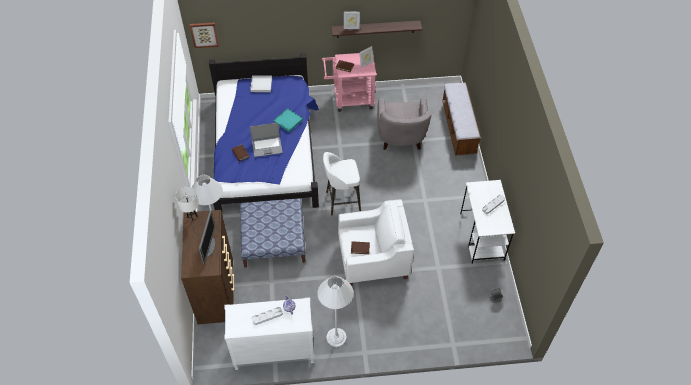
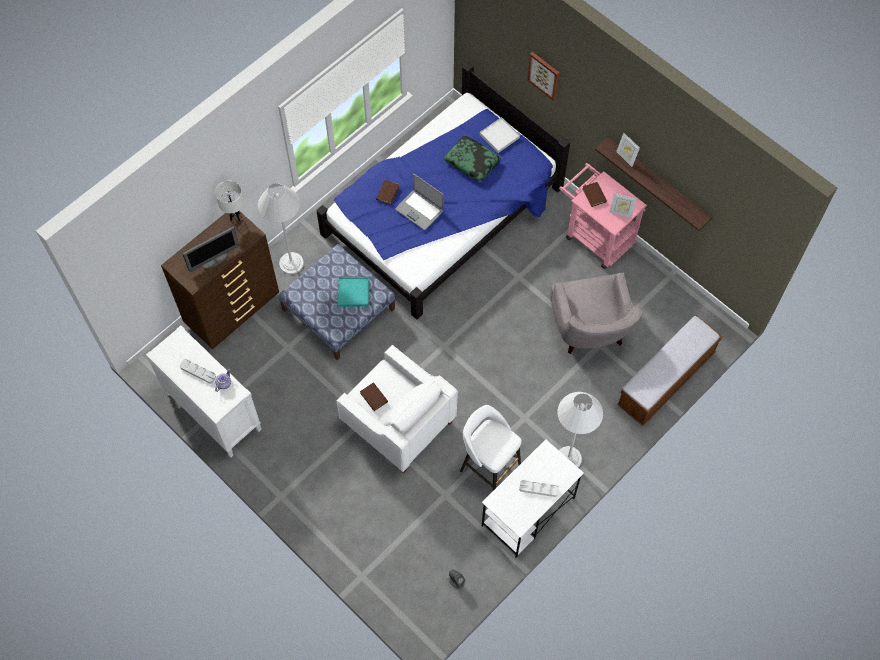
camera: 50 degrees right, 10 degrees up
(204, 34) = (472, 31): picture -> picture (544, 75)
(263, 106) = (472, 162): none -> pillow
(288, 121) = (473, 201): turquoise tray -> turquoise tray (353, 293)
(336, 337) = (275, 457): white floor lamp -> white floor lamp (568, 459)
(342, 201) = (445, 336): white stool -> white stool (489, 467)
(401, 138) = (590, 330): grey armchair -> grey armchair turned 60 degrees counterclockwise

